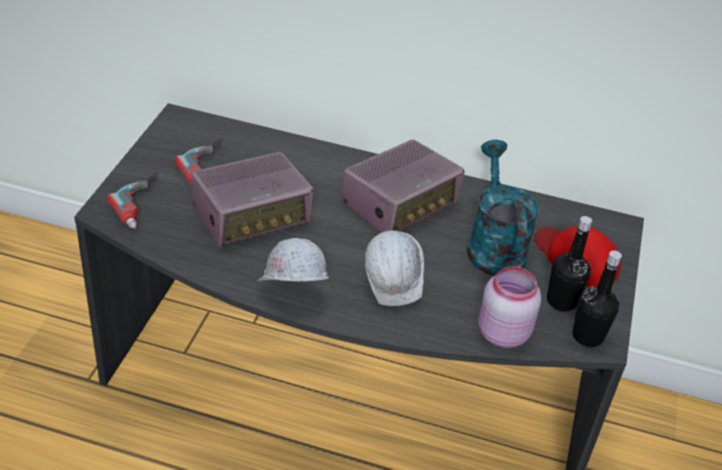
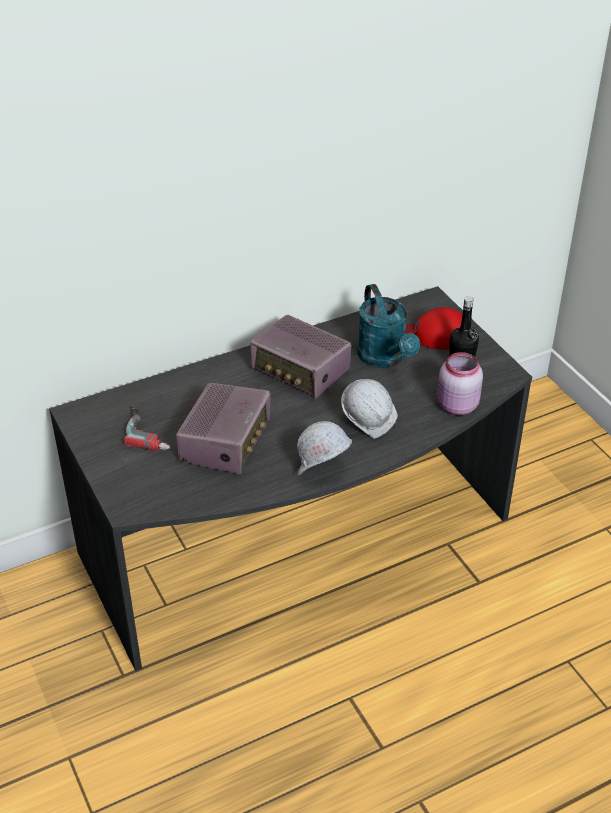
camera: 40 degrees left, 0 degrees up
(144, 204) = (147, 485): power drill -> none
(400, 204) = (301, 371): radio -> radio turned 120 degrees clockwise
(493, 245) = (385, 359): turquoise watering can -> turquoise watering can turned 150 degrees counterclockwise
(587, 336) = (497, 375): black bottle -> none

